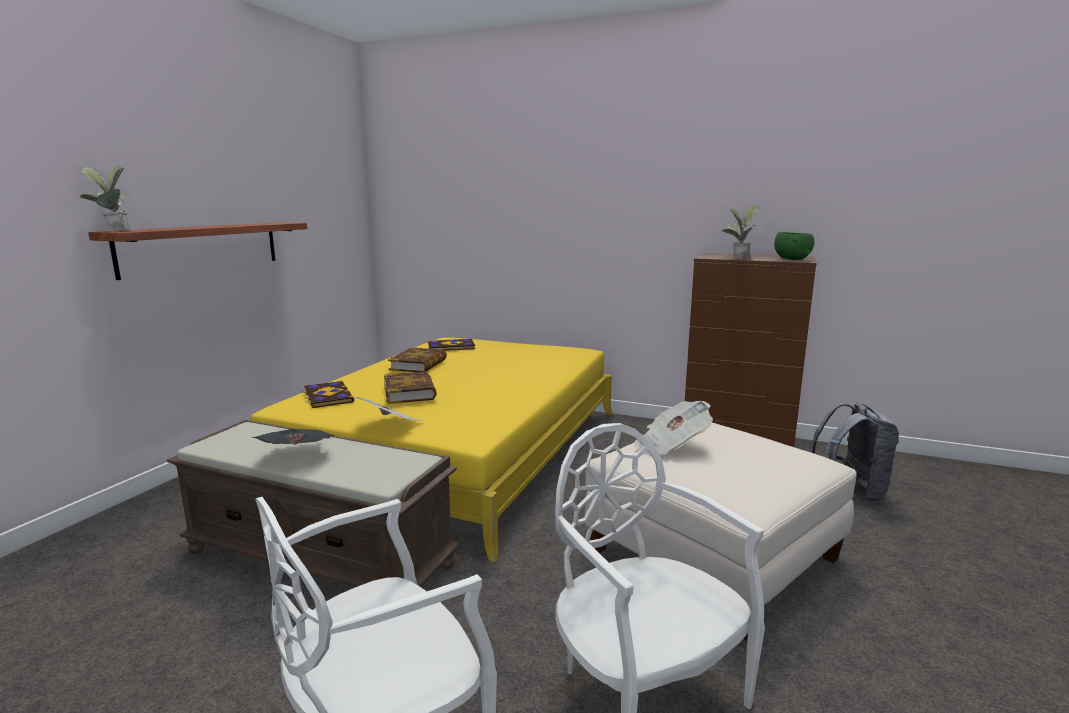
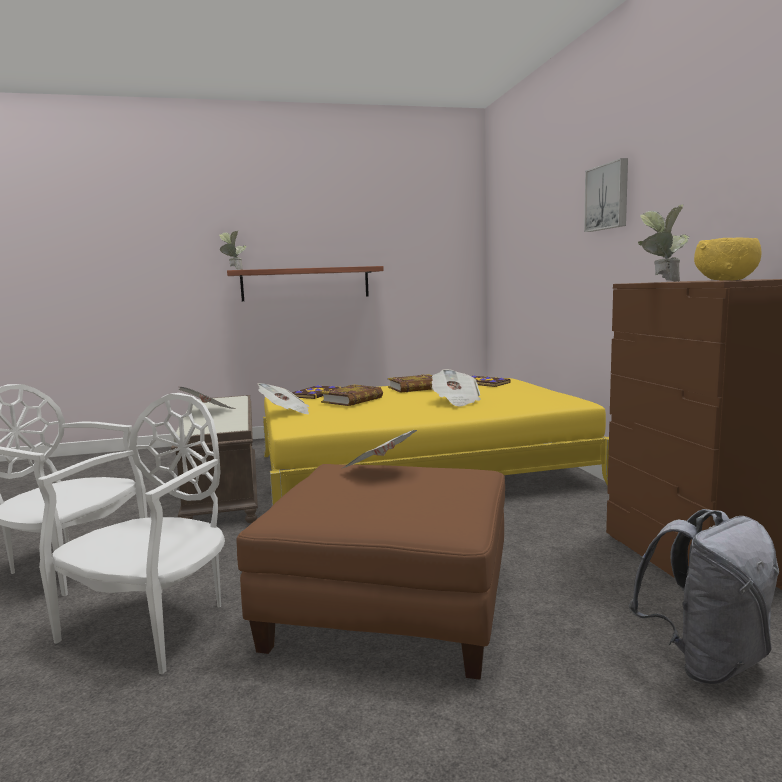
camera: 55 degrees right, 5 degrees down
(505, 370) = (456, 401): none -> newspaper
(594, 176) = (608, 197): none -> picture
(713, 554) = (390, 605): white ottoman -> brown ottoman
(792, 259) = (726, 280): green bowl -> yellow bowl

